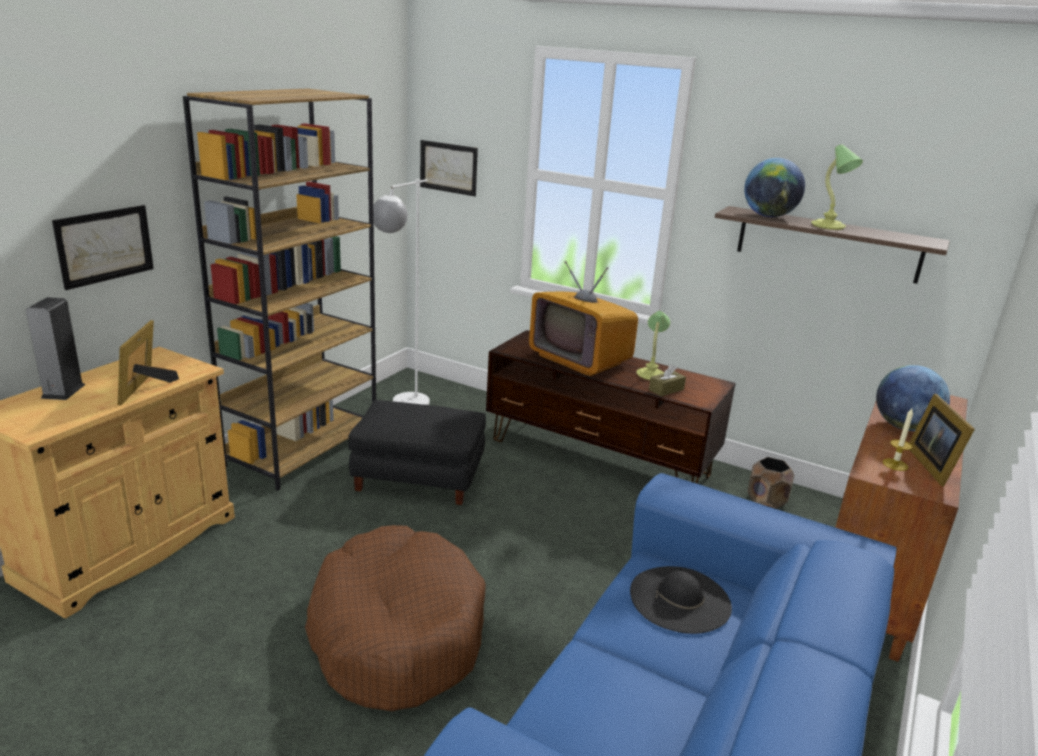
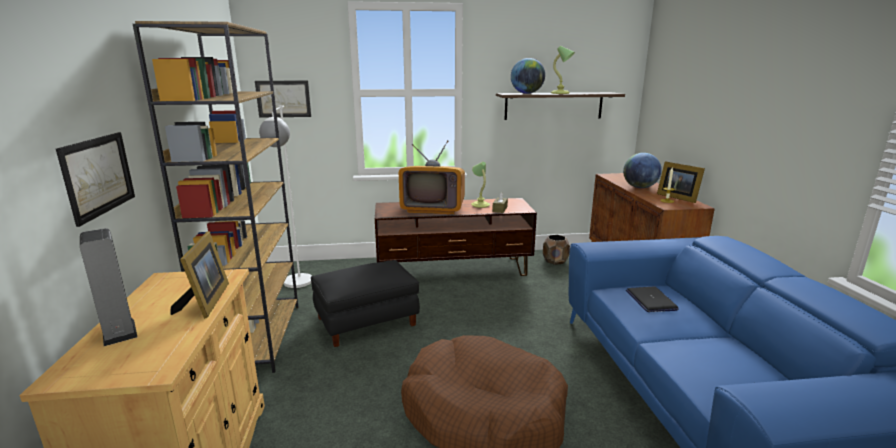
camera: 35 degrees left, 5 degrees down
(145, 388) = (206, 302): picture frame -> picture frame turned 150 degrees counterclockwise
(680, 599) = (650, 300): black hat -> laptop

